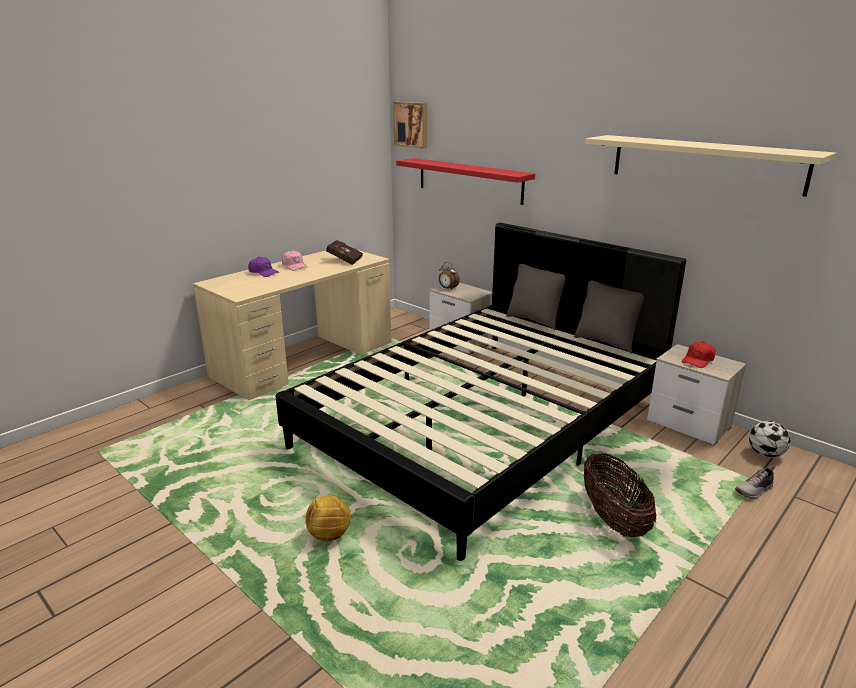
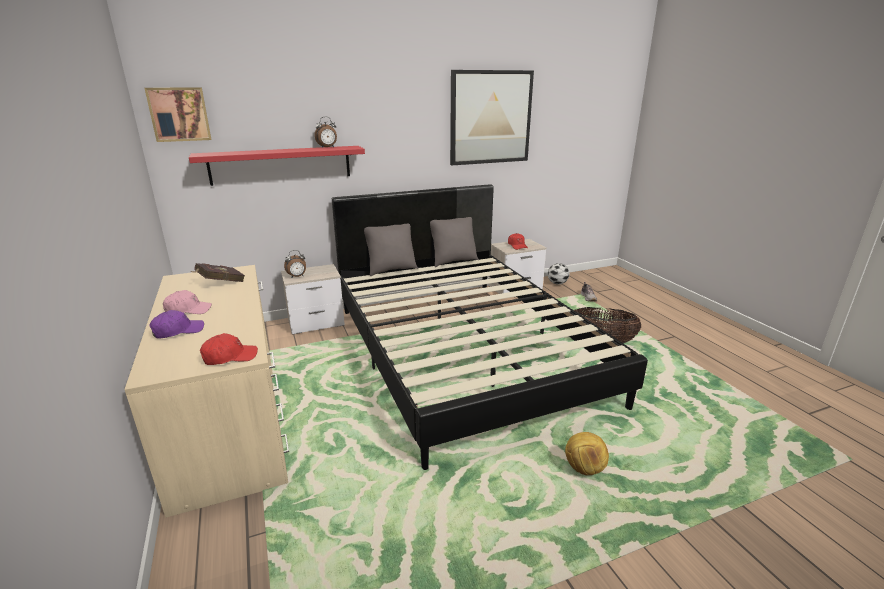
camera: 65 degrees left, 0 degrees up
(237, 292) = (229, 357): none -> red cap
(501, 170) = (327, 147): none -> alarm clock
(705, 163) = (490, 117): beige shelf -> picture

